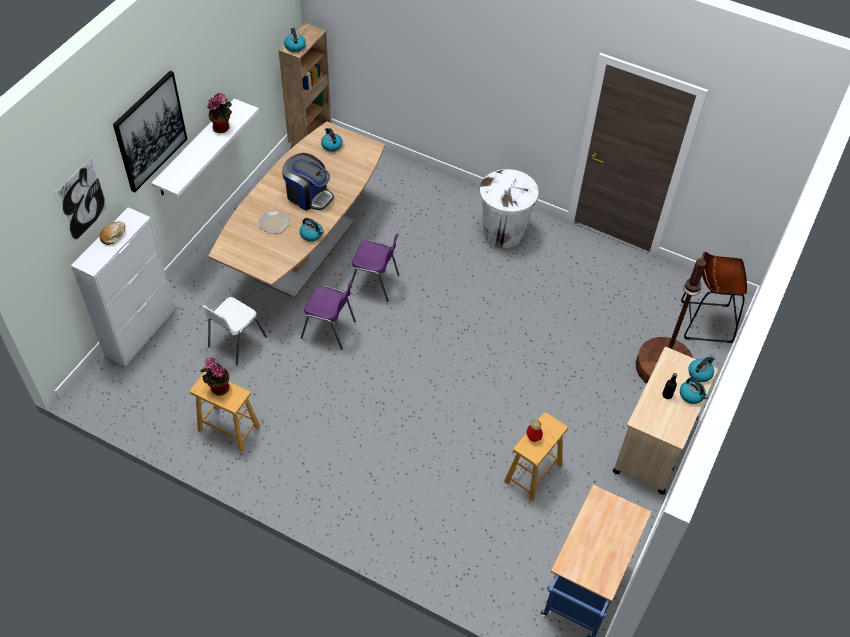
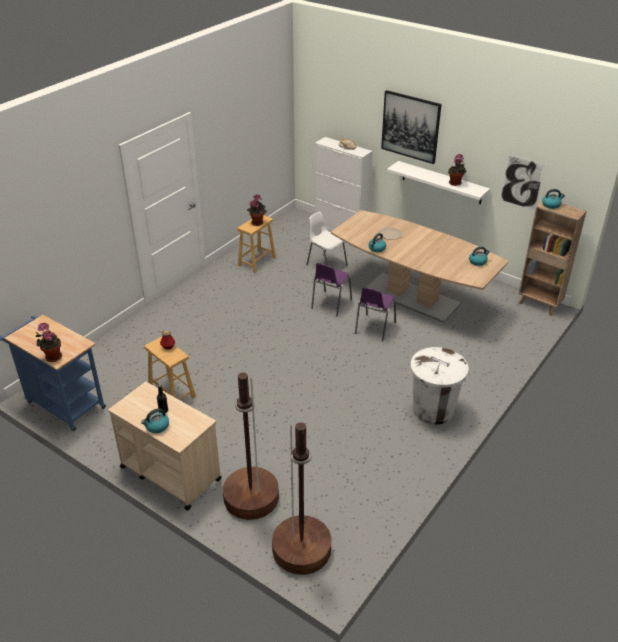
camera: 100 degrees right, 15 degrees down
(82, 200) = (350, 112): picture -> picture (521, 182)
(308, 196) = (418, 249): coffee machine -> none
(632, 524) = (52, 357): none -> potted plant
(700, 373) = (178, 438): kettle -> none
(705, 321) = (302, 549): brown stool -> brown floor lamp

